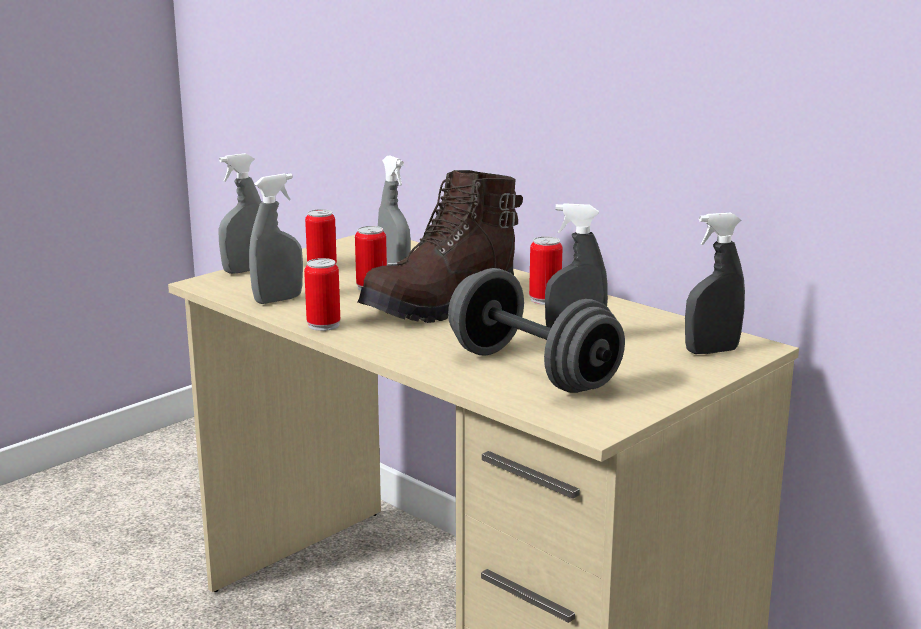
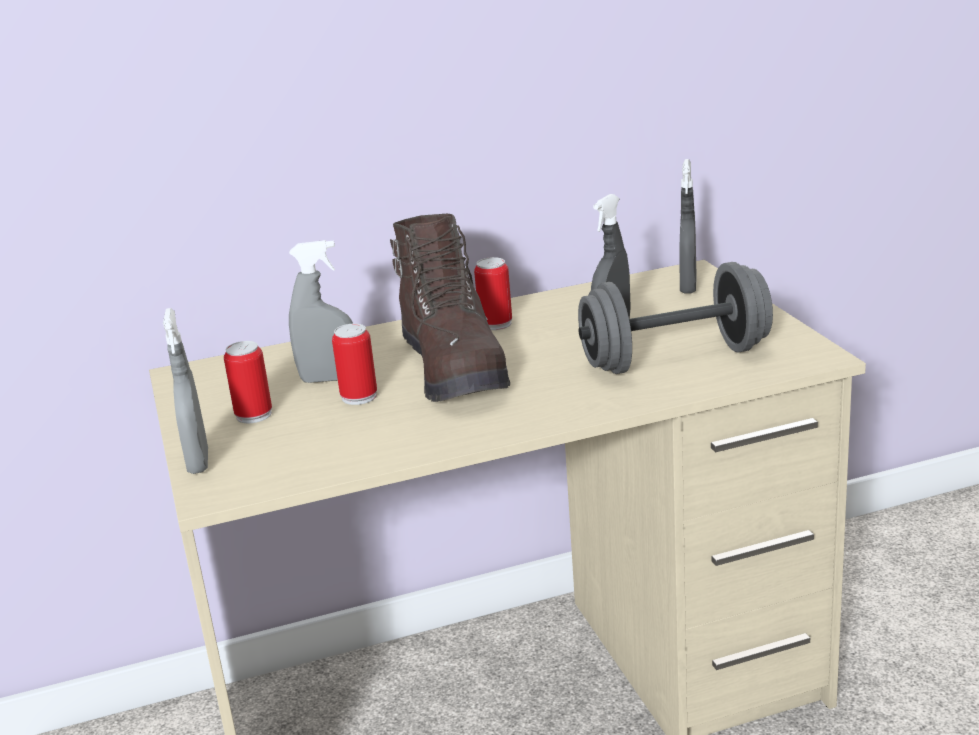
camera: 60 degrees left, 5 degrees up
(278, 299) = (337, 453): grey spray bottle -> none
(323, 325) = (453, 437): can -> none

